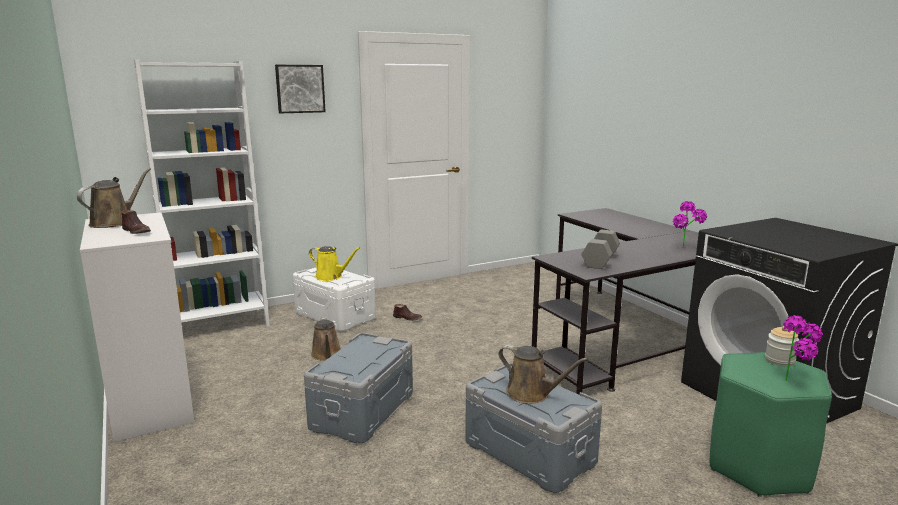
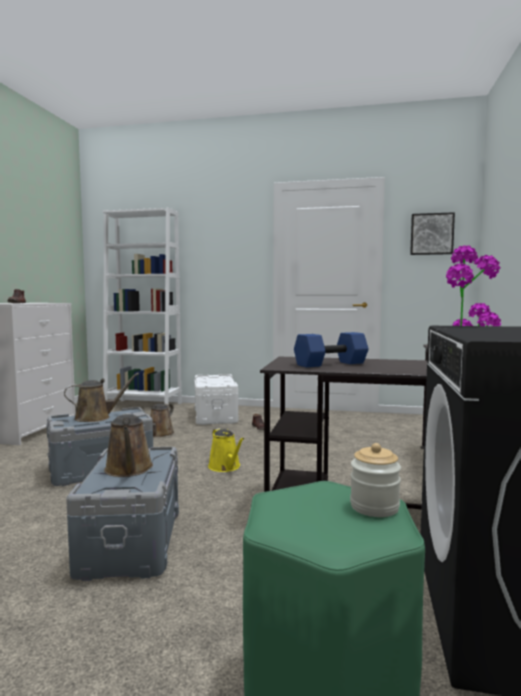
camera: 40 degrees right, 10 degrees down
(114, 223) = (30, 302): brown watering can -> brown watering can (96, 417)
(300, 88) = (223, 231): picture -> picture (431, 234)
(331, 277) = (213, 380): yellow watering can -> yellow watering can (225, 467)
(601, 261) = (330, 364): grey dumbbell -> blue dumbbell
(796, 382) = (319, 532): potted plant -> potted plant (468, 326)

